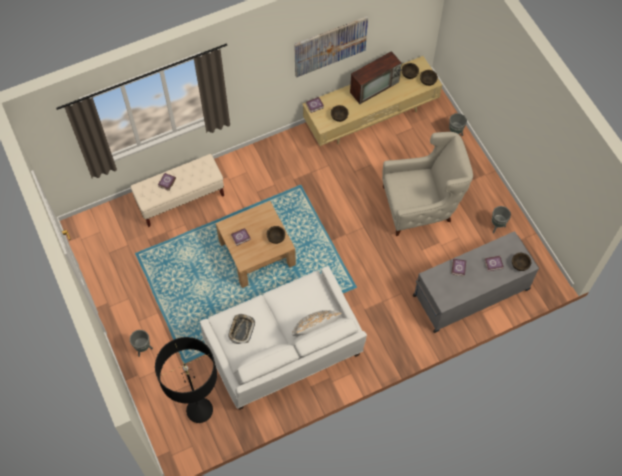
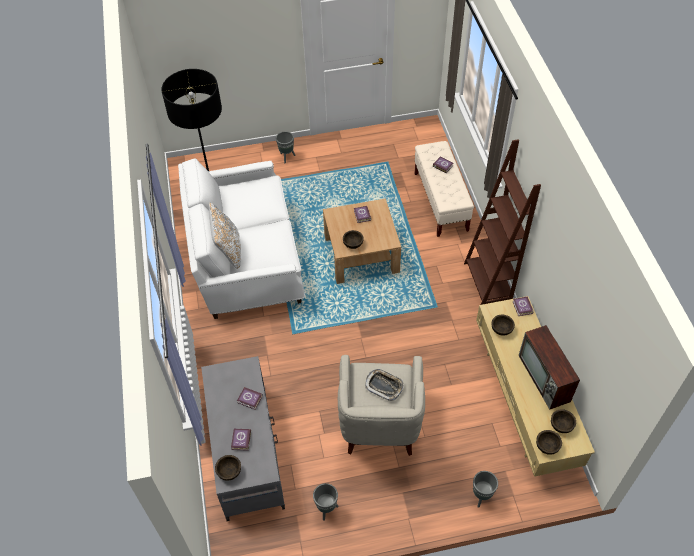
camera: 105 degrees right, 10 degrees down
(241, 329) = (253, 193): tray -> tray (384, 386)
(265, 152) = (488, 281): none -> brown bookcase
(330, 46) = (562, 270): picture -> none

